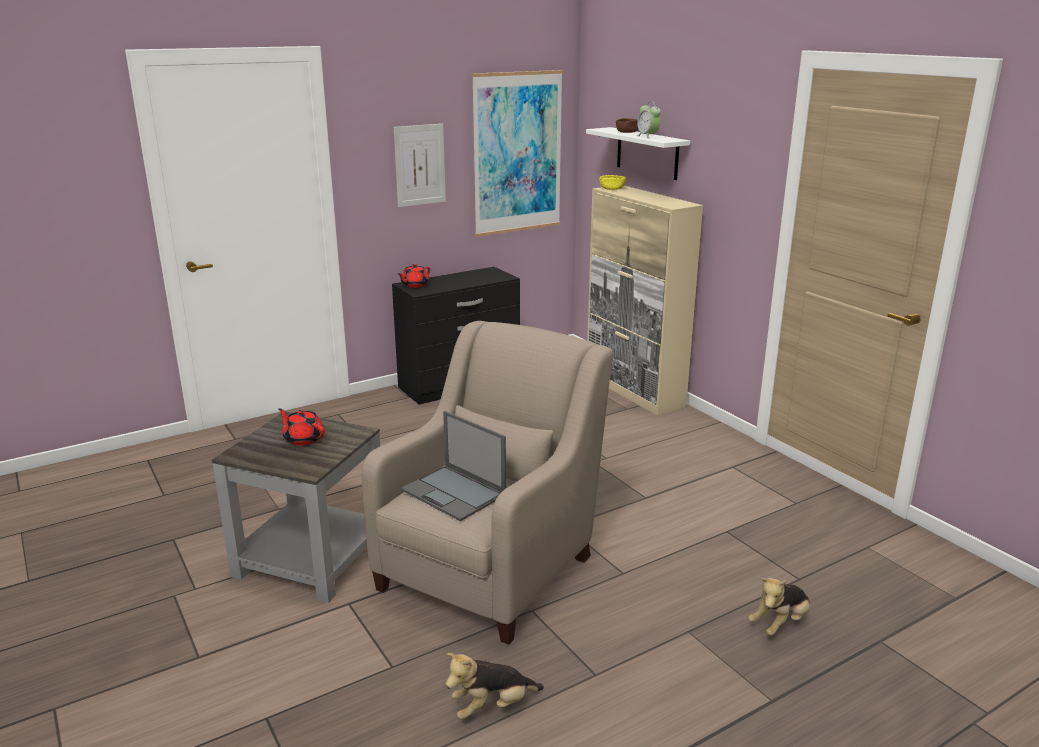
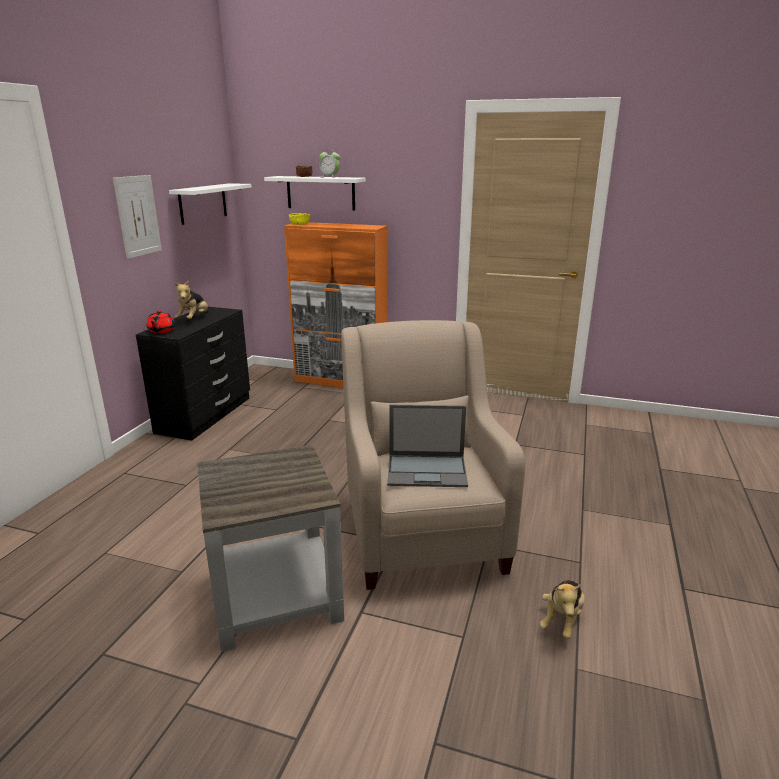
camera: 40 degrees left, 0 degrees up
(303, 439) = (262, 476): red teapot -> none
(517, 153) = (203, 203): picture -> white shelf
(634, 391) = (341, 381): beige cabinet -> orange cabinet
(780, 623) = (612, 482): plush toy -> plush toy (194, 319)

